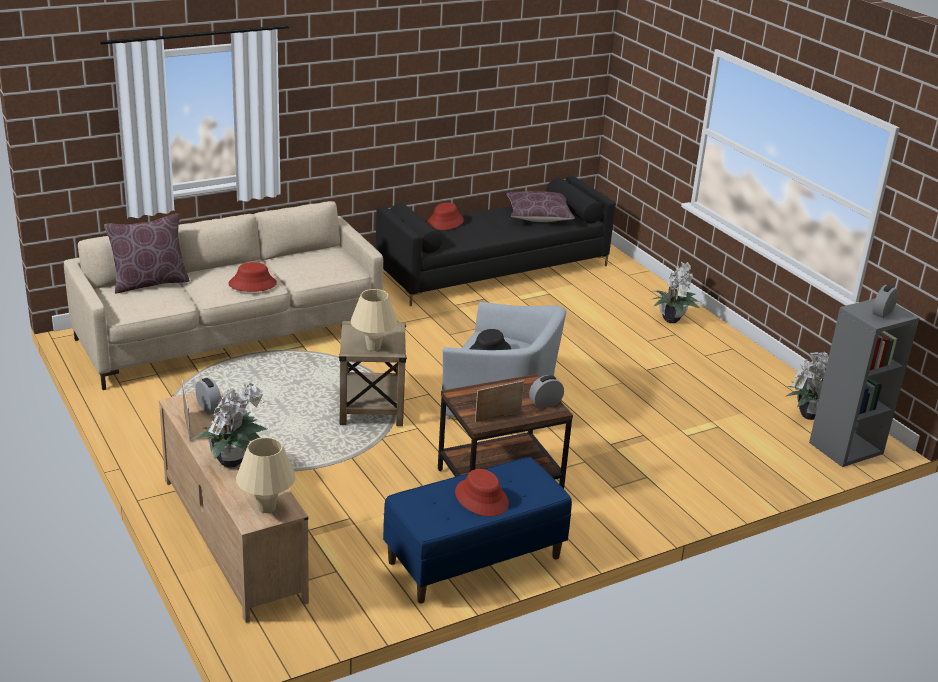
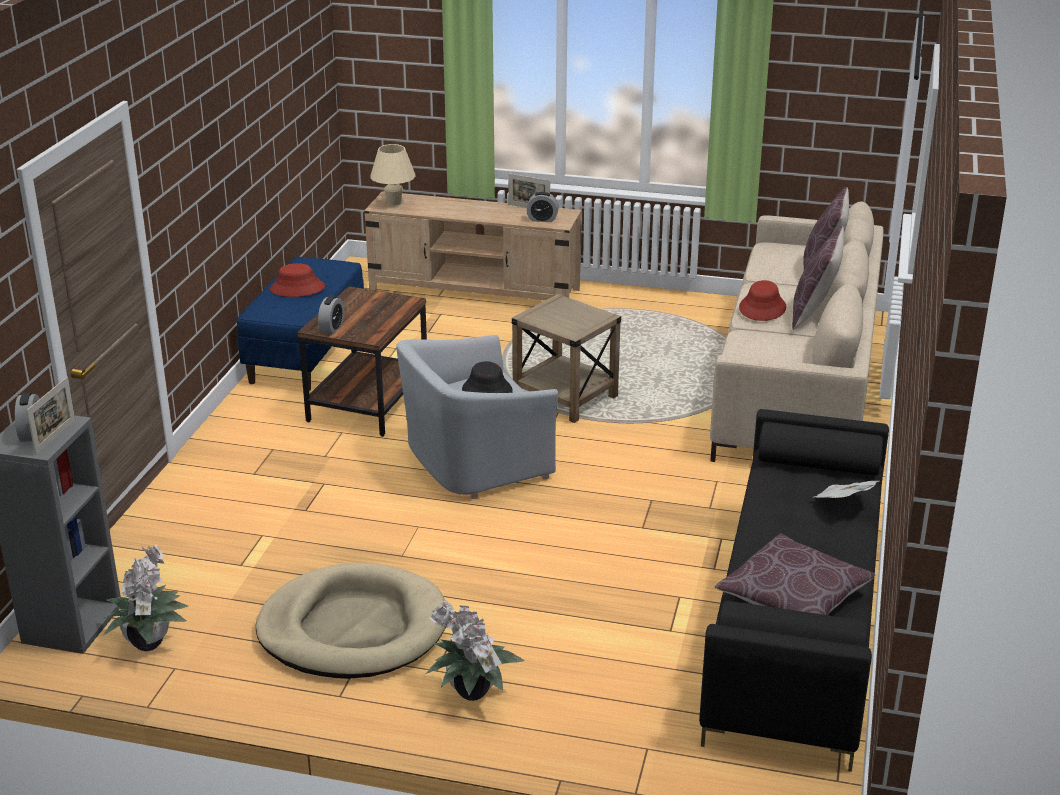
camera: 135 degrees right, 0 degrees up
(233, 461) = (461, 208): potted plant -> none
(236, 267) = (814, 313): none -> brown pillow
(373, 347) = (549, 310): beige table lamp -> none
(445, 222) = (844, 503): red hat -> newspaper
(498, 417) = (350, 303): picture frame -> picture frame (55, 437)
(693, 367) = (353, 628): none -> beige dog bed

